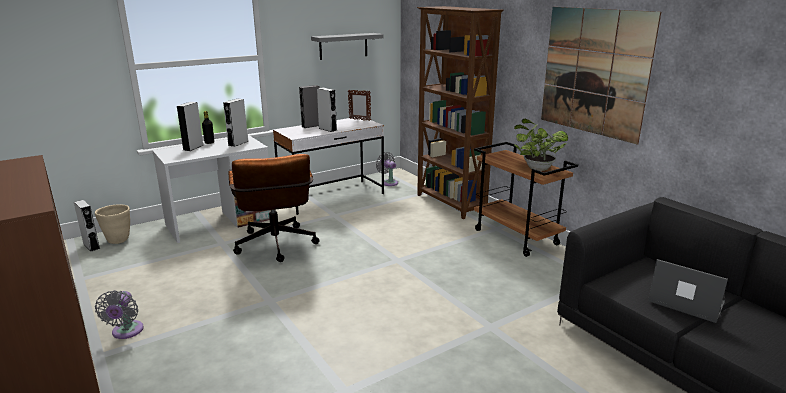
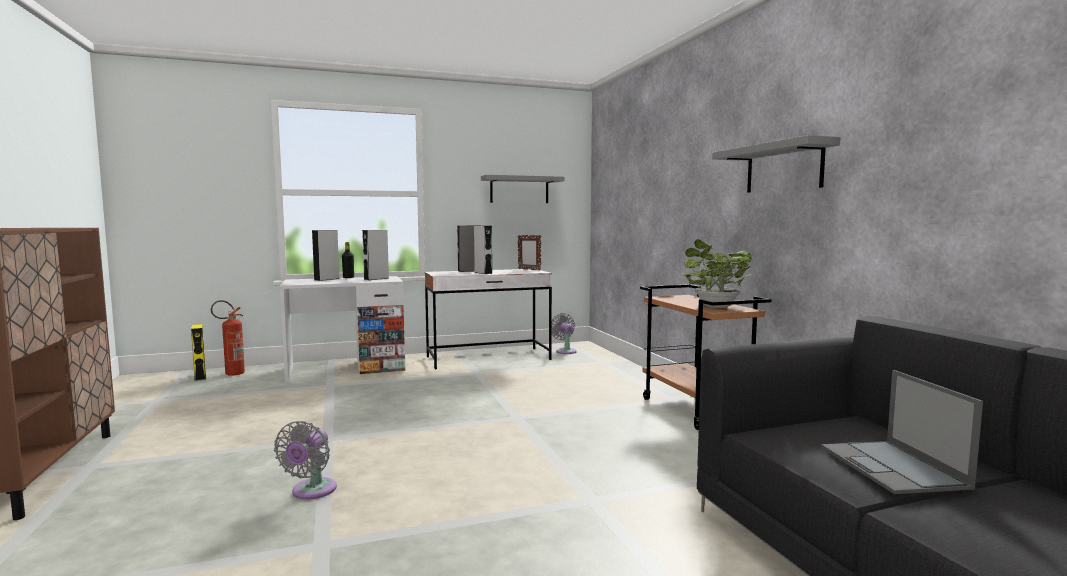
camera: 15 degrees right, 15 degrees down
(91, 246) = (200, 377): grey speaker -> yellow speaker
(118, 240) = (231, 374): beige planter -> fire extinguisher
(126, 332) = (144, 449): grey fan -> grey fan (311, 492)
(276, 247) = (384, 393): brown office chair -> none
(450, 204) = (628, 373): brown bookcase -> none
(594, 72) = (783, 168): picture -> grey shelf
(685, 301) = (893, 467): laptop -> laptop turned 150 degrees counterclockwise

